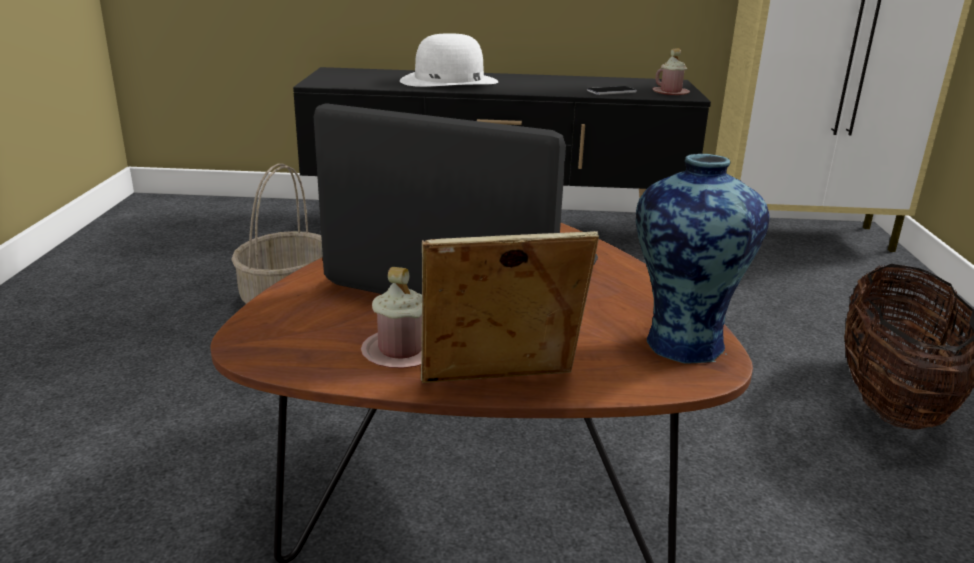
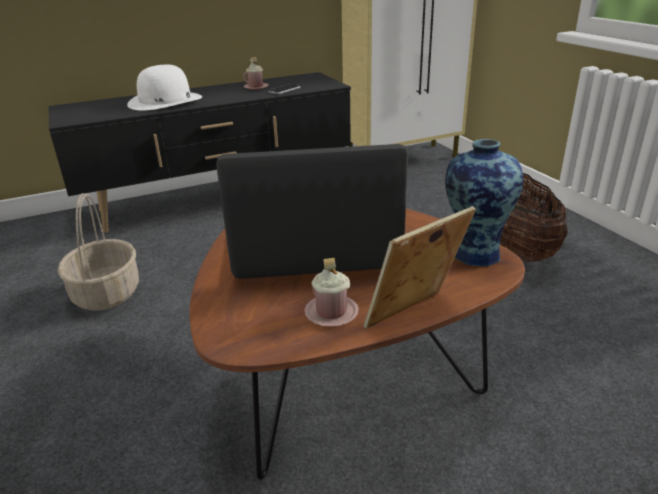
camera: 25 degrees left, 5 degrees up
(670, 92) = (320, 84): pink mug -> pink mug (256, 87)

